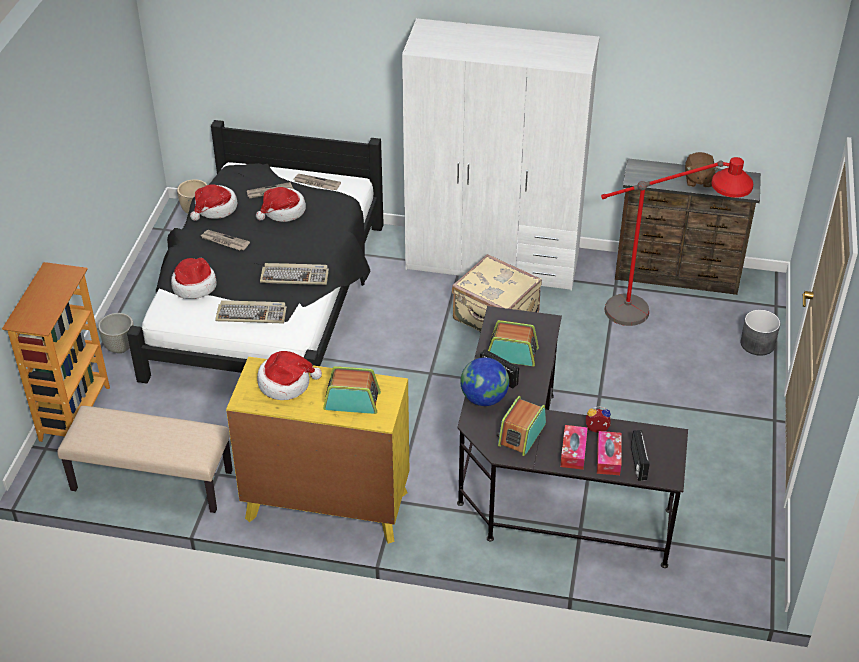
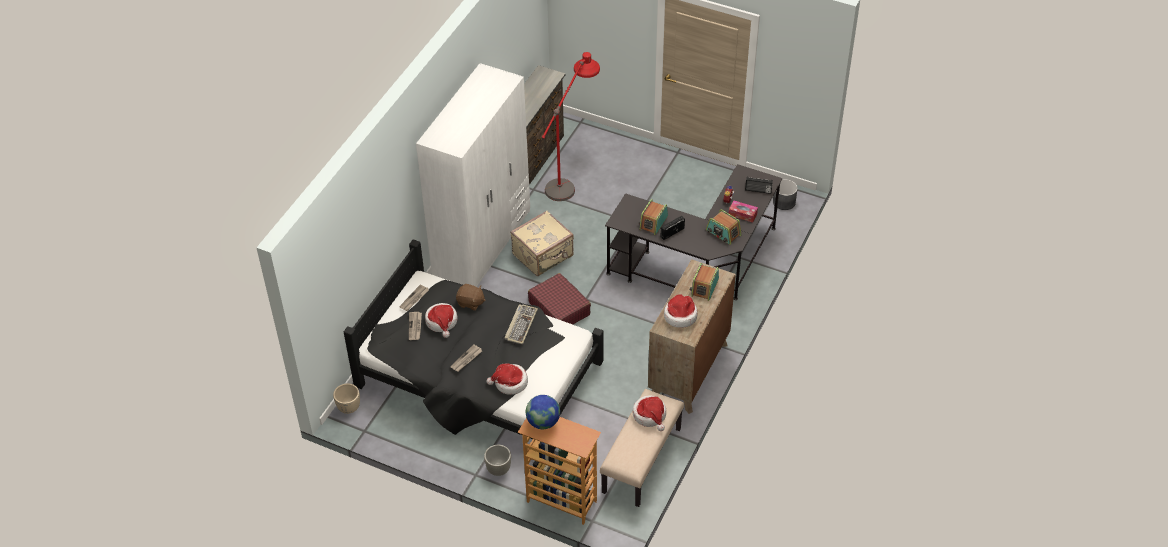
camera: 75 degrees left, 5 degrees up
(215, 209) = (423, 361): hat -> hat (650, 415)
(252, 314) = (551, 354): keyboard -> none
(326, 505) = (689, 371): yellow dresser -> brown dresser
(404, 351) = (559, 308): none -> red suitcase
(484, 398) = (689, 243): globe -> globe (543, 422)
(608, 458) = (751, 201): tissue box -> none
(698, 180) = (534, 93): brown plush toy -> brown plush toy (470, 303)
(757, 344) = (612, 140): grey planter -> grey planter (784, 202)

